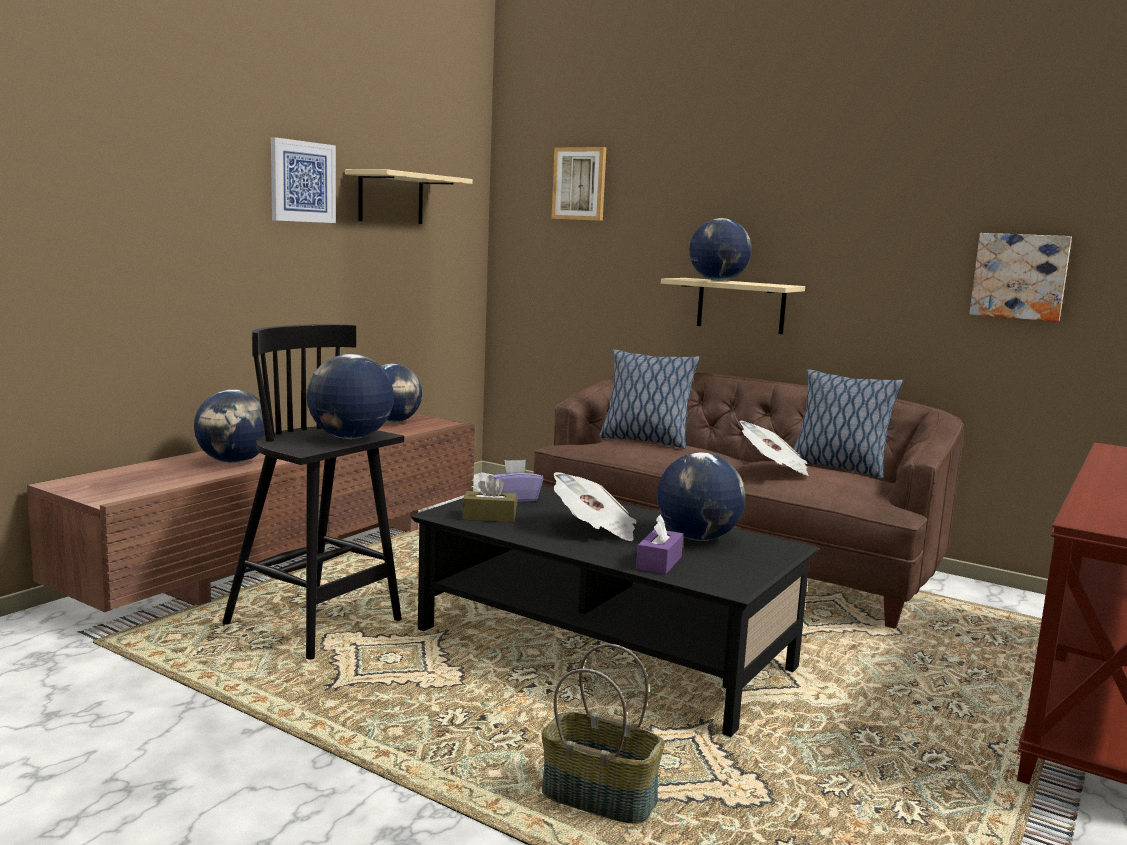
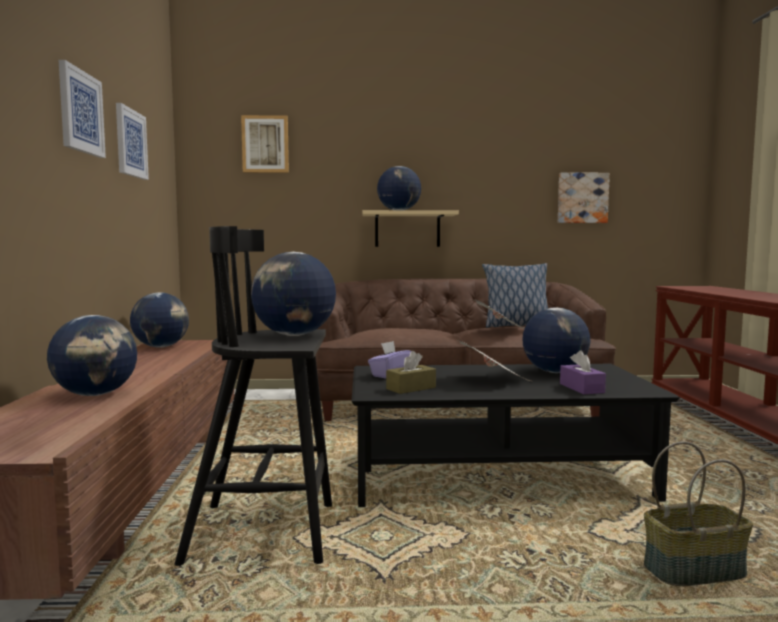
camera: 35 degrees left, 5 degrees down
(391, 198) = (130, 143): beige shelf -> picture
(644, 441) = (388, 328): pillow -> none

